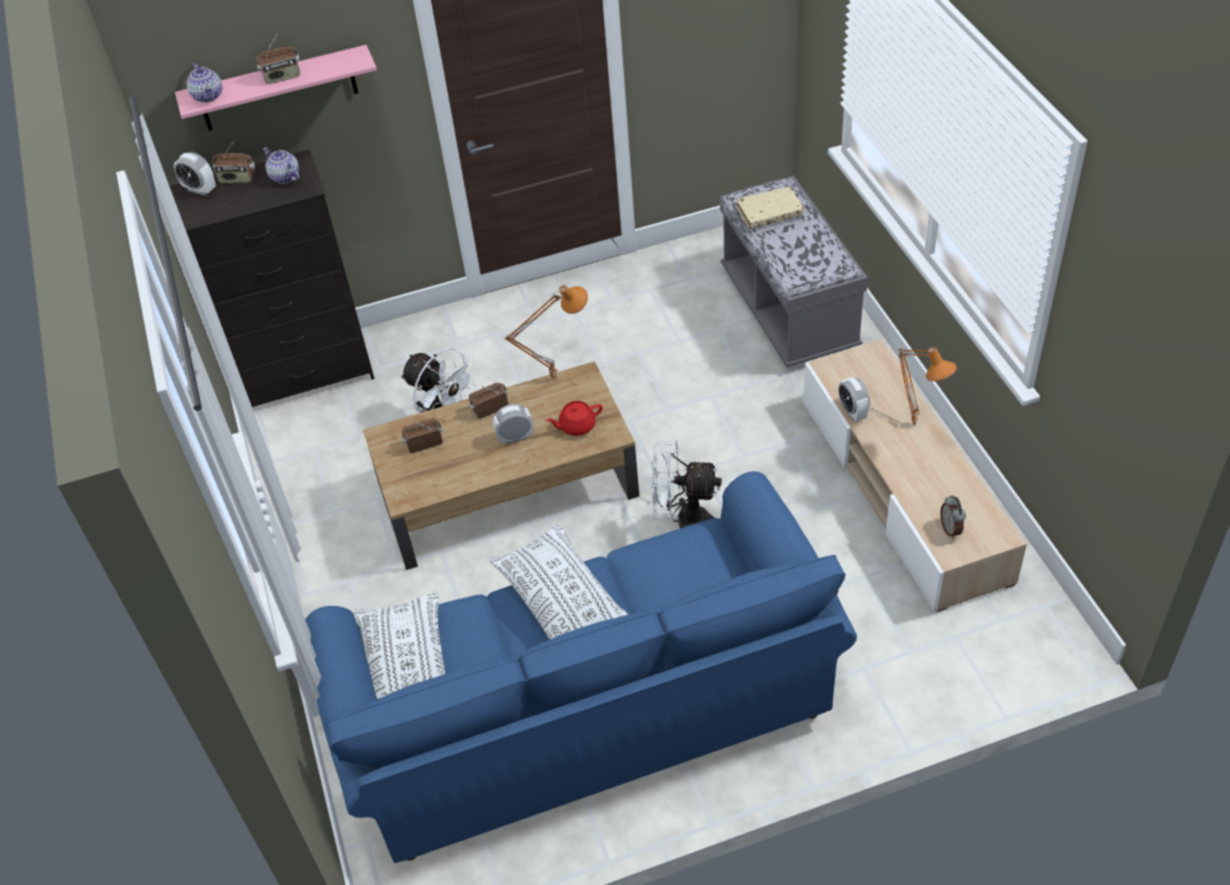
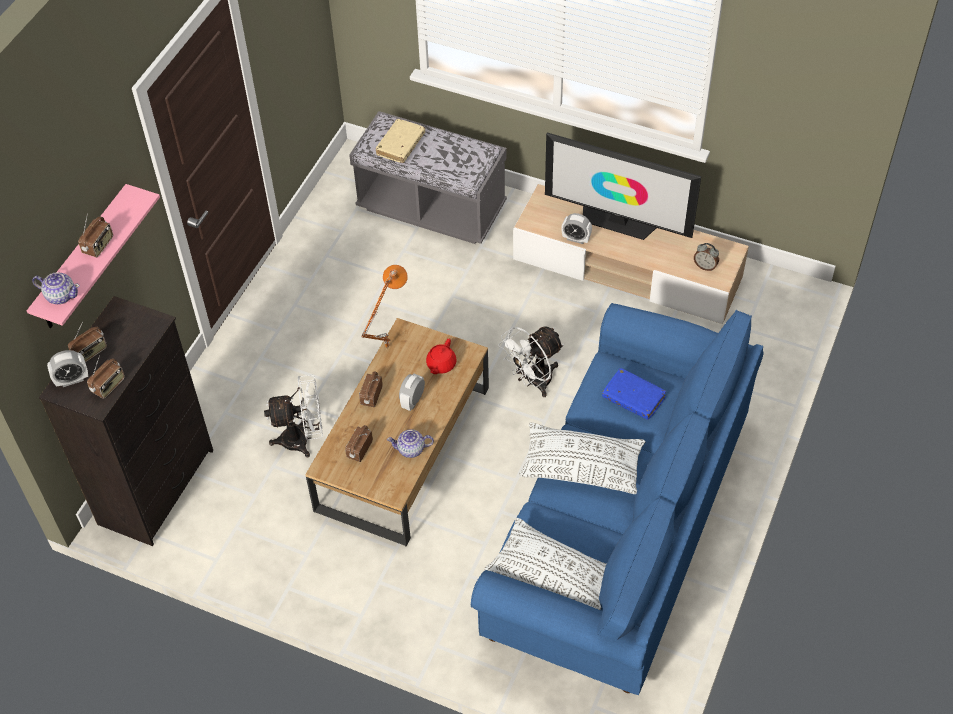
camera: 50 degrees left, 5 degrees up
(214, 211) = (109, 386): none -> radio
(285, 177) = (127, 326): teapot -> teapot (411, 449)
(687, 582) = (633, 398): none -> blue book
(916, 424) = (617, 221): orange table lamp -> television

